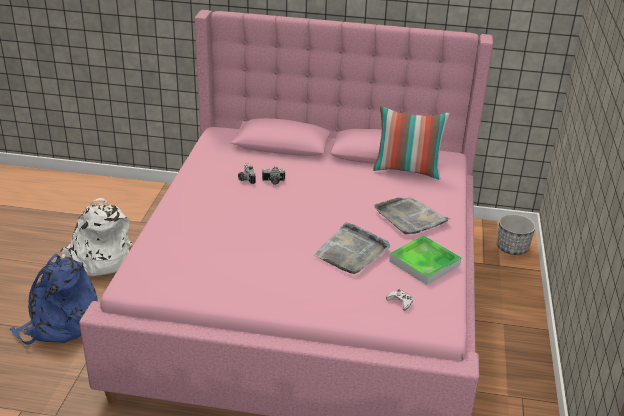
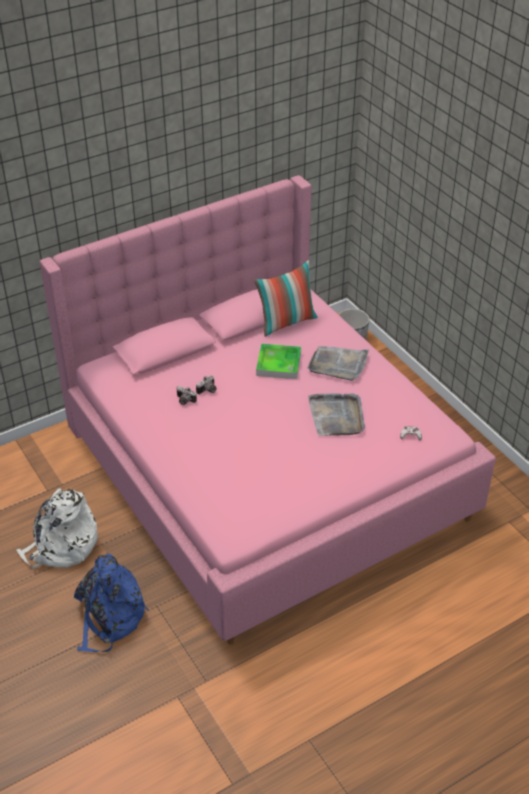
camera: 40 degrees left, 10 degrees up
(424, 263) = (389, 396): tray -> tray (278, 364)

